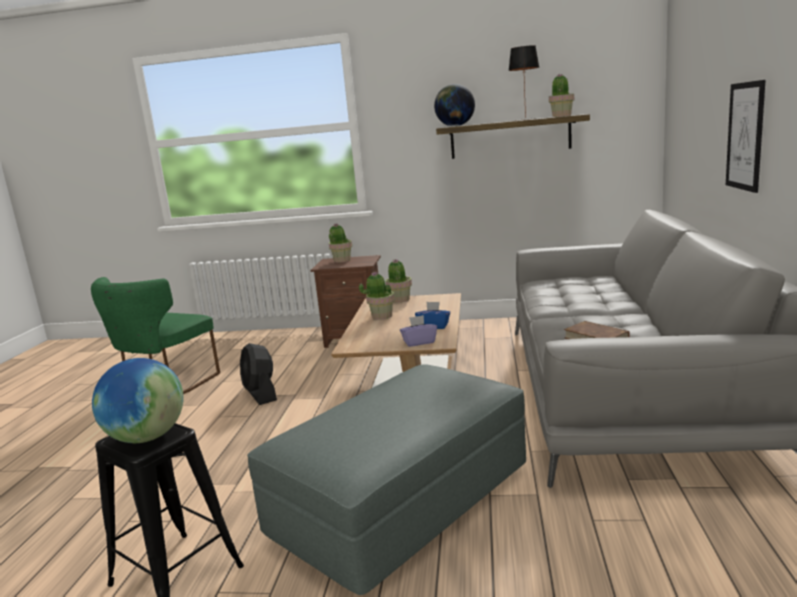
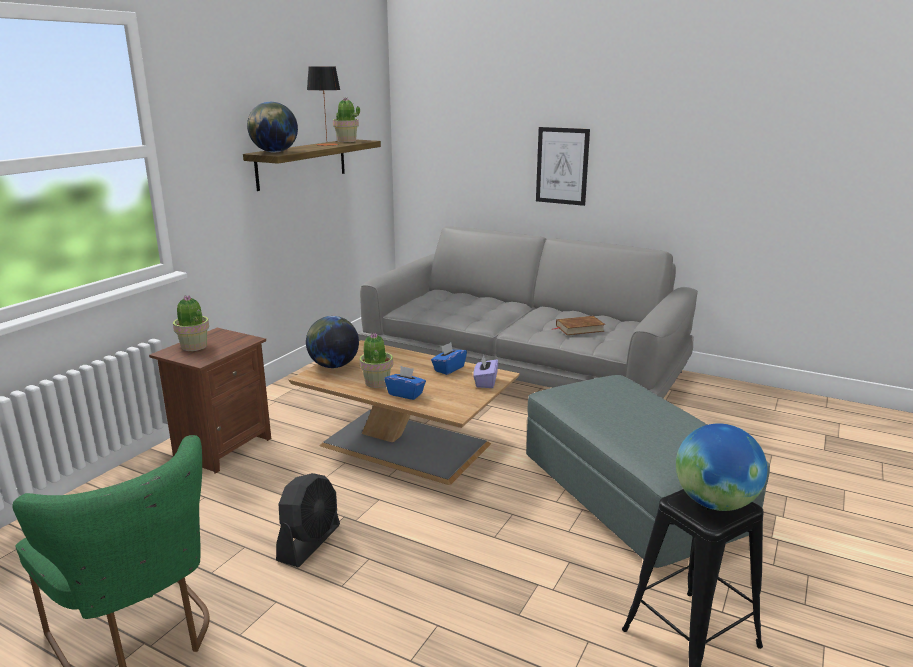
camera: 70 degrees left, 5 degrees up
(261, 394) = (309, 542): black fan -> black fan turned 60 degrees counterclockwise
(369, 327) = (405, 394): none -> blue tissue box
(400, 300) = (333, 366): potted plant -> globe

